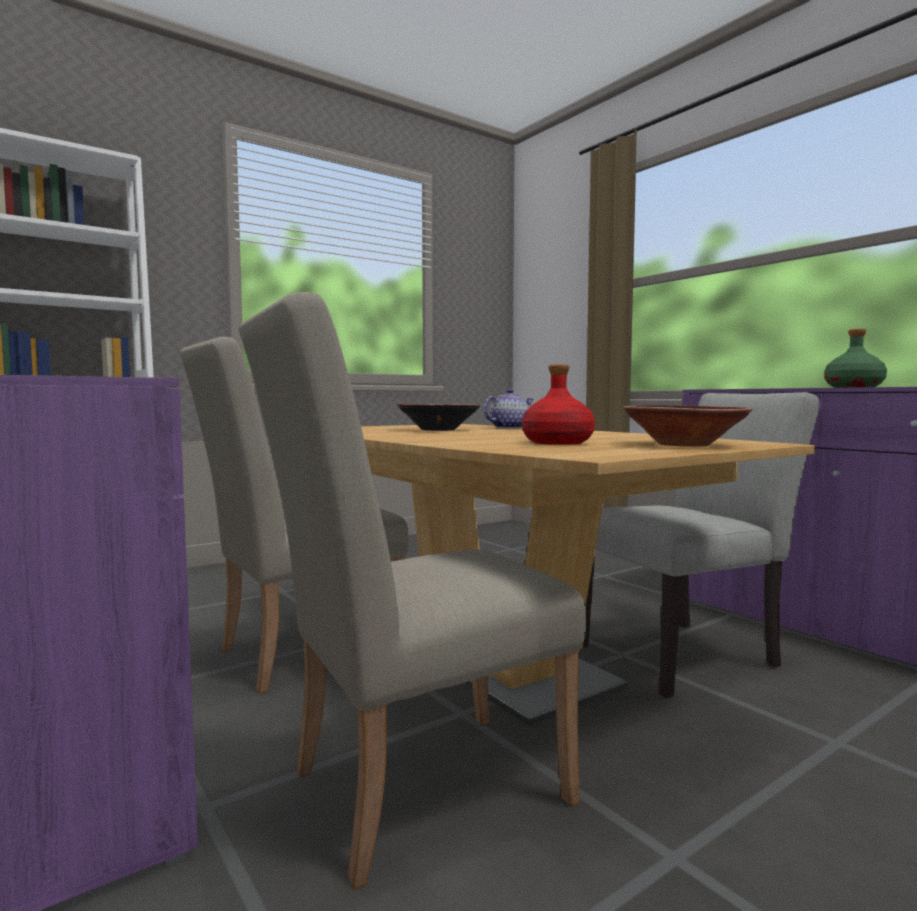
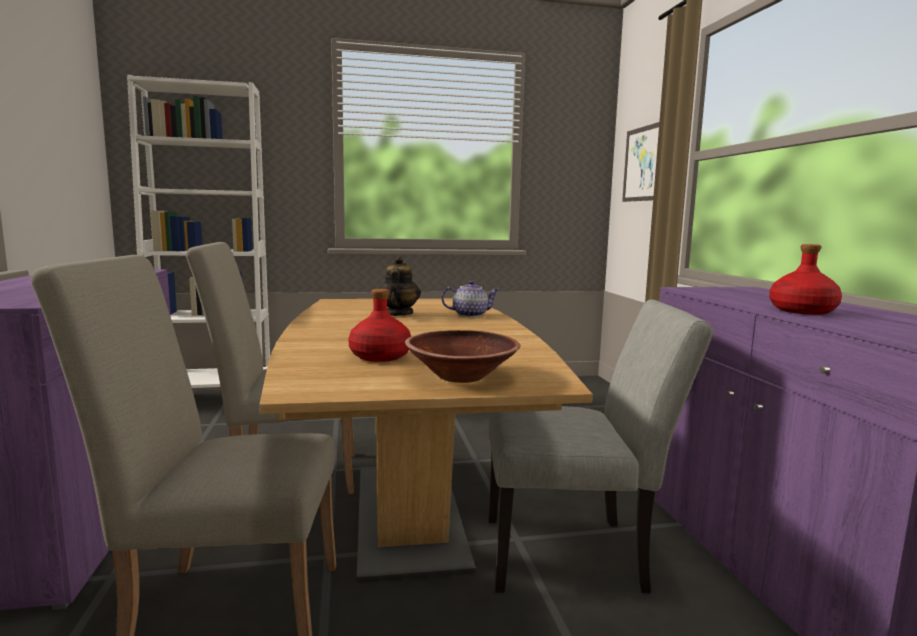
camera: 25 degrees right, 5 degrees up
(438, 430) = (398, 314): black bowl -> teapot
(559, 295) = (643, 164): none -> picture
(853, 387) = (801, 311): green bottle -> red bottle

